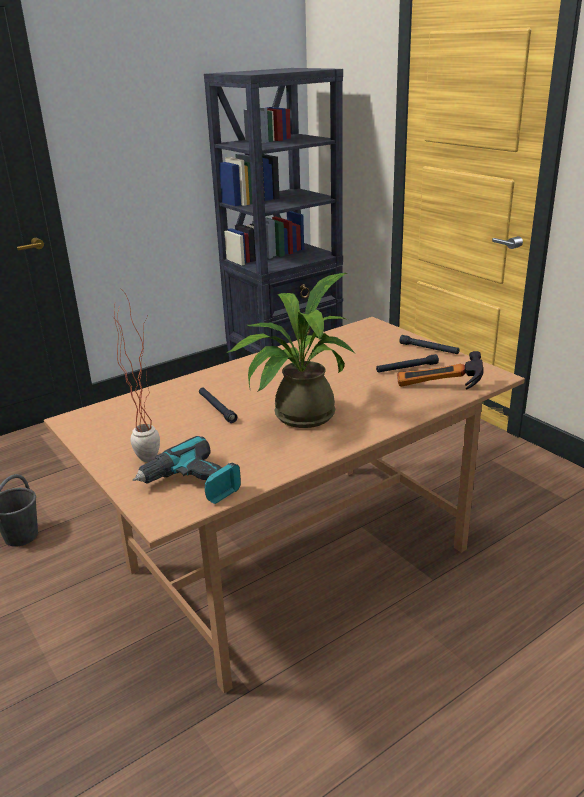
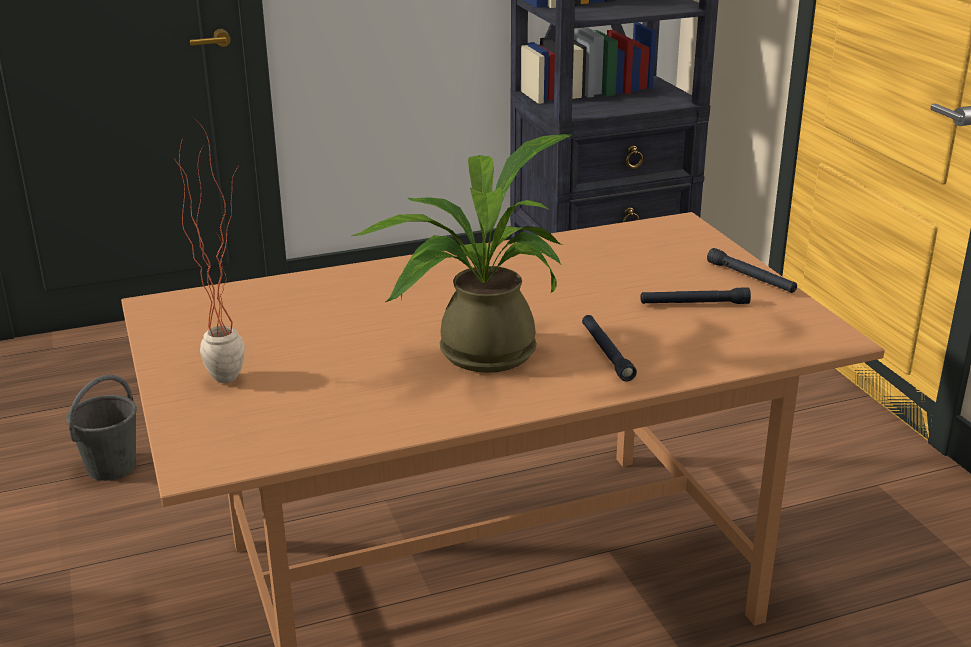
camera: 15 degrees right, 0 degrees up
(192, 484) = (264, 427): power drill -> none
(217, 408) = (365, 321): black flashlight -> black flashlight (606, 353)
(439, 389) = (726, 345): hammer -> none

